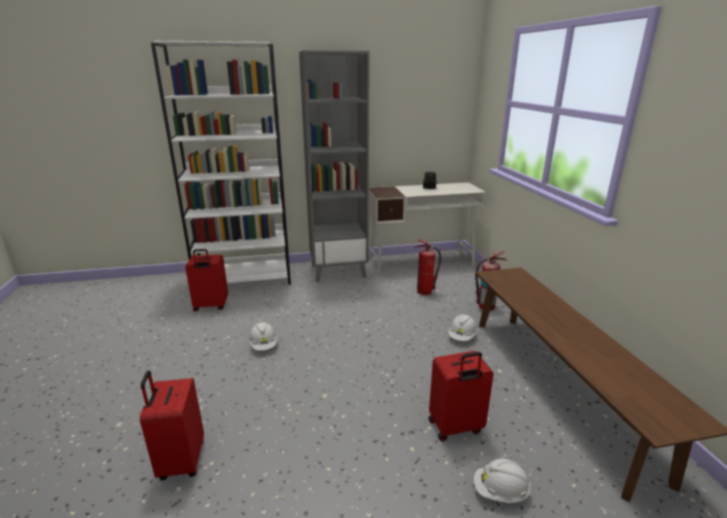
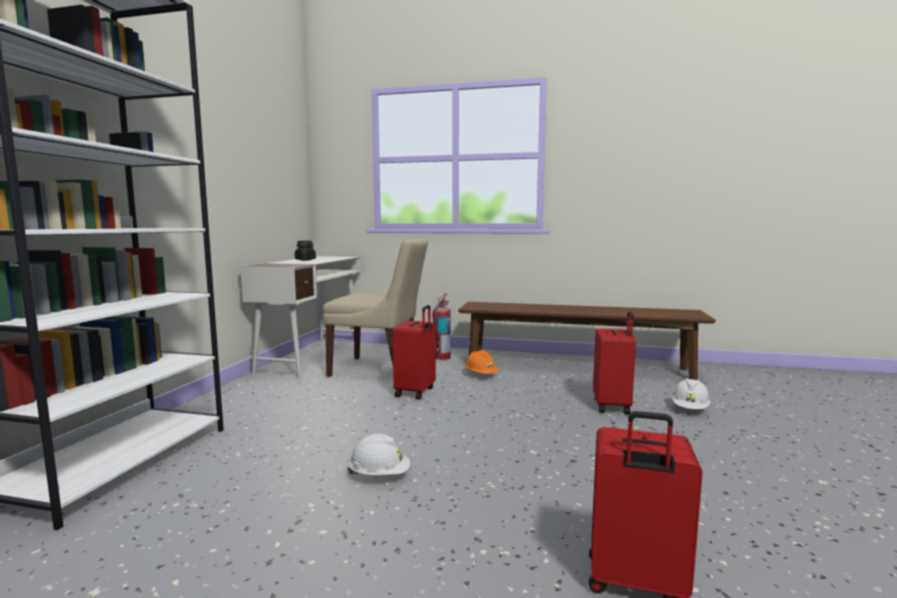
camera: 65 degrees left, 15 degrees down
(211, 306) = (163, 513): red suitcase -> red suitcase (416, 392)
(338, 270) = (246, 395): grey bookcase -> none
(424, 292) = (379, 369): fire extinguisher -> beige chair
(462, 337) = (481, 375): white hard hat -> orange hard hat

